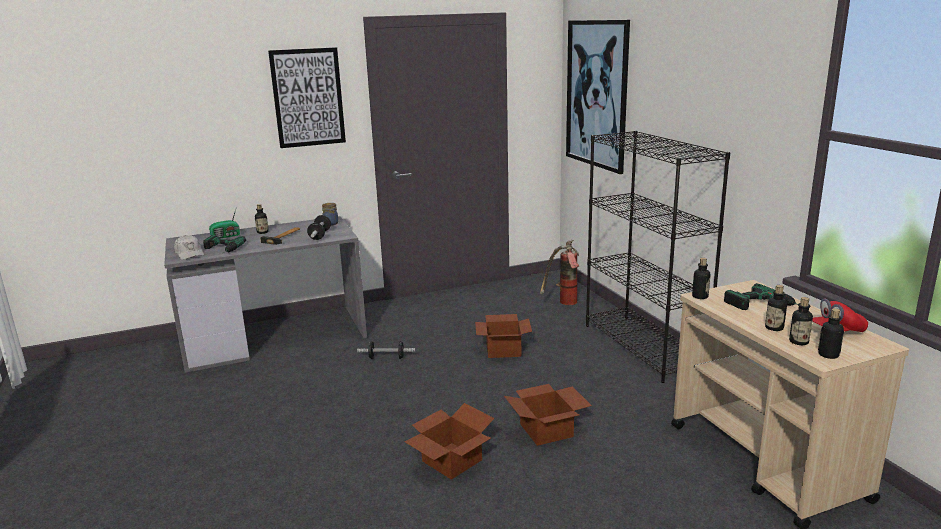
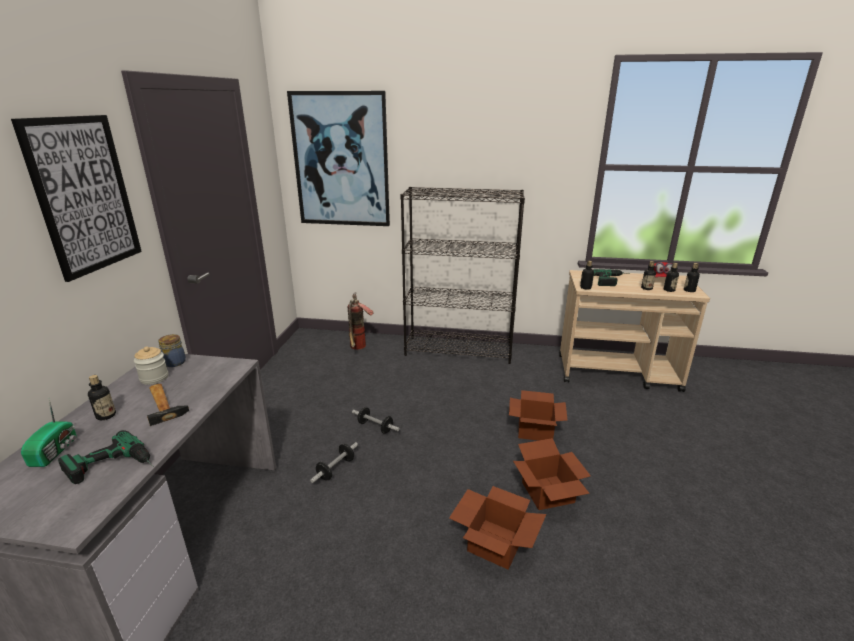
camera: 60 degrees left, 5 degrees up
(189, 254) = (71, 506): white cap -> none
(308, 226) = (154, 378): none -> jar
(320, 235) = (205, 378): dumbbell -> dumbbell (375, 427)
(504, 349) = (398, 401): cardboard box -> cardboard box (494, 542)

